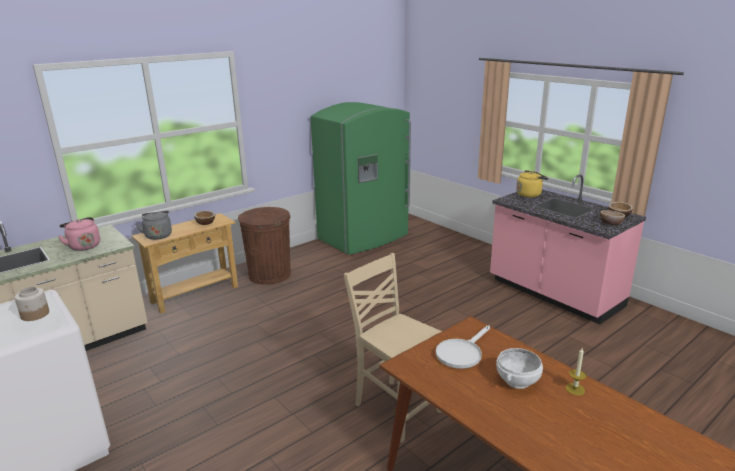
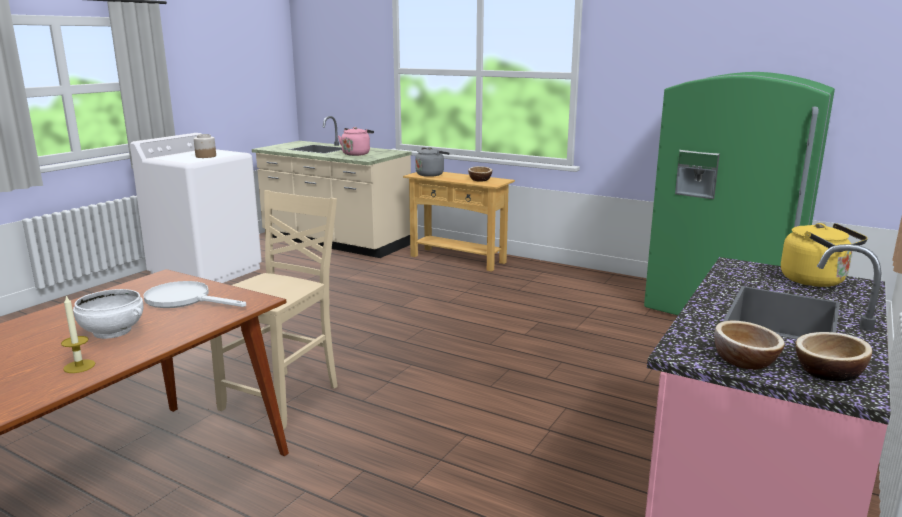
camera: 70 degrees right, 5 degrees down
(270, 274) = (536, 279): brown trash can -> none

